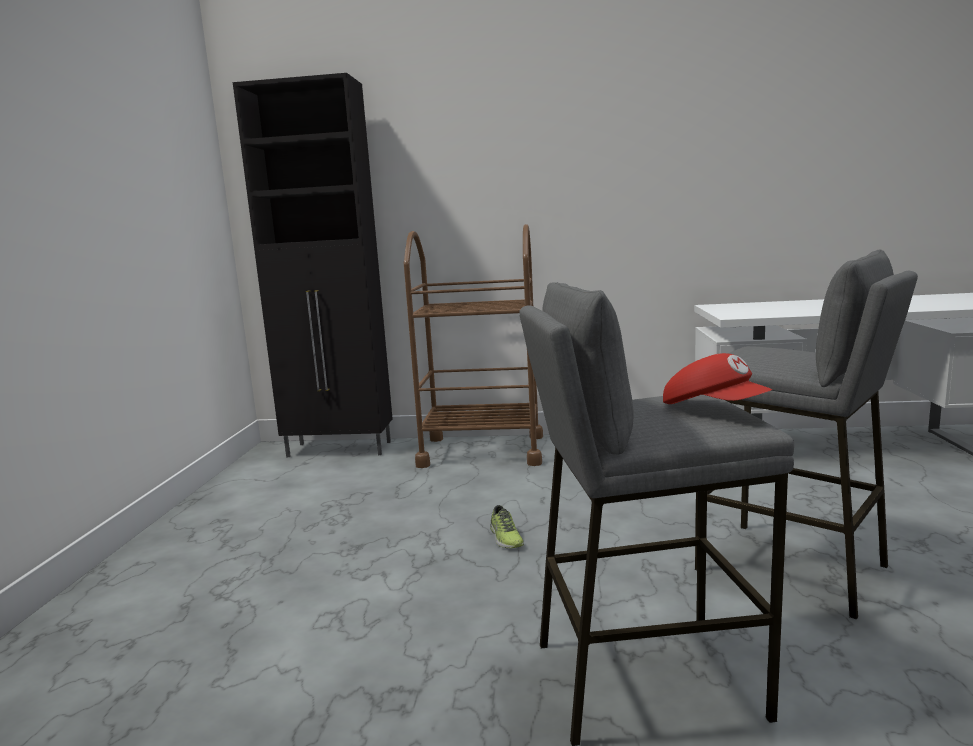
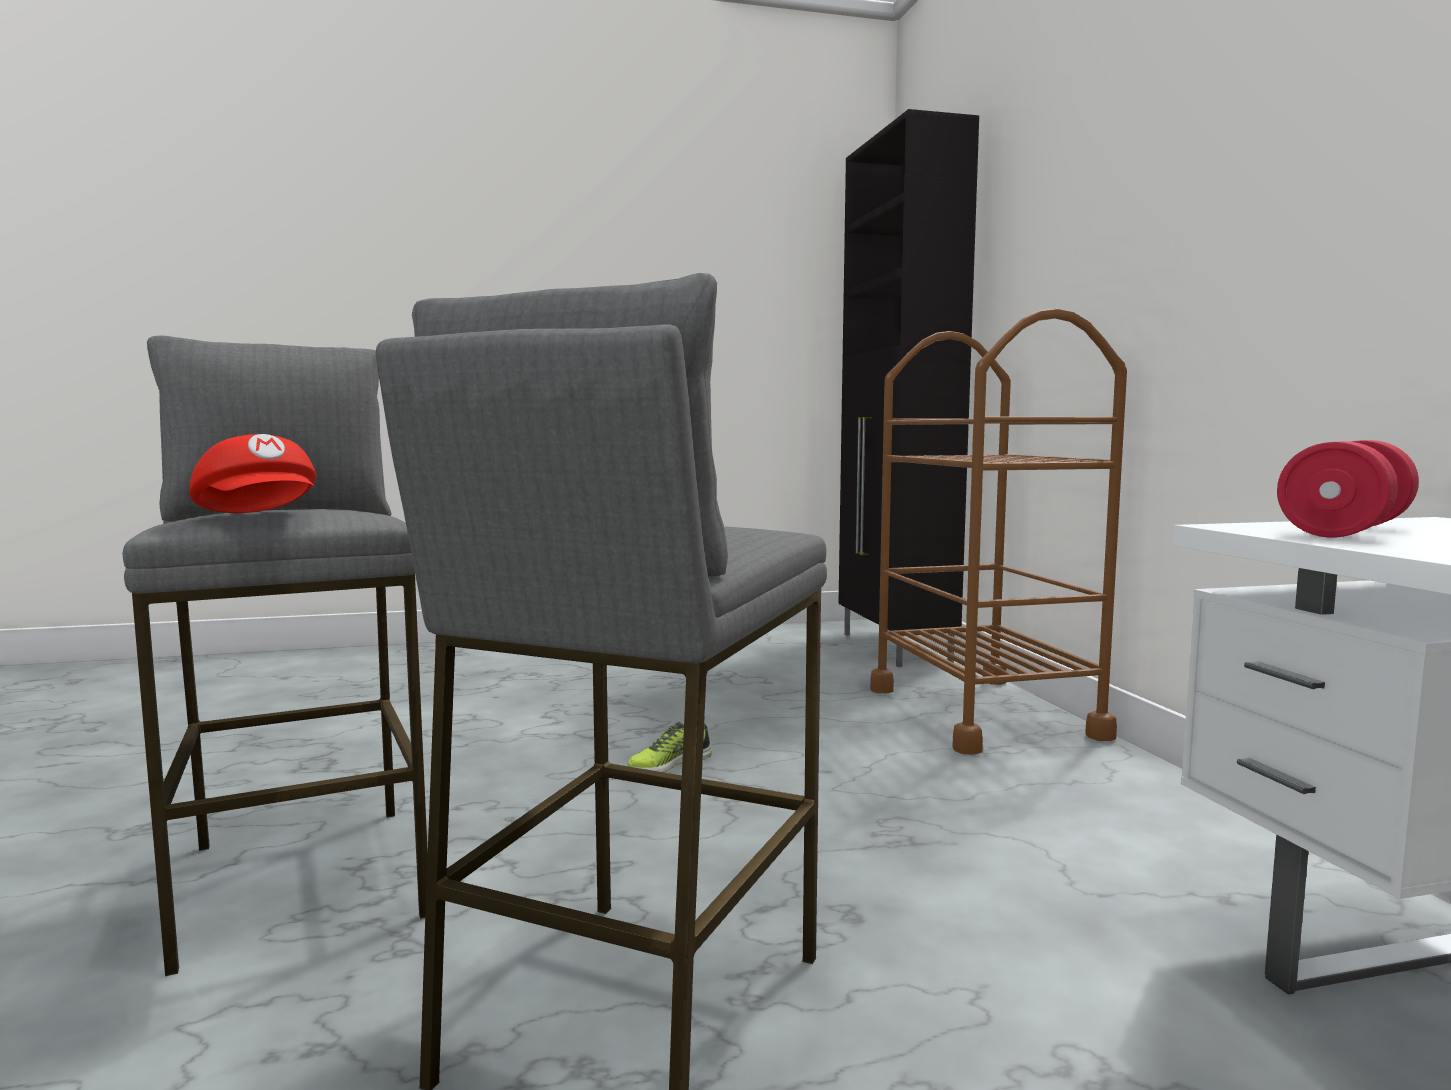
camera: 70 degrees right, 5 degrees down
(714, 409) = (262, 517): red cap -> red cap turned 75 degrees counterclockwise
(744, 312) = (1345, 530): none -> red dumbbell

